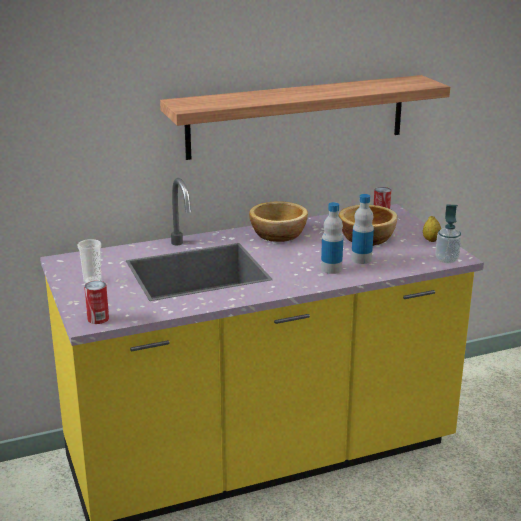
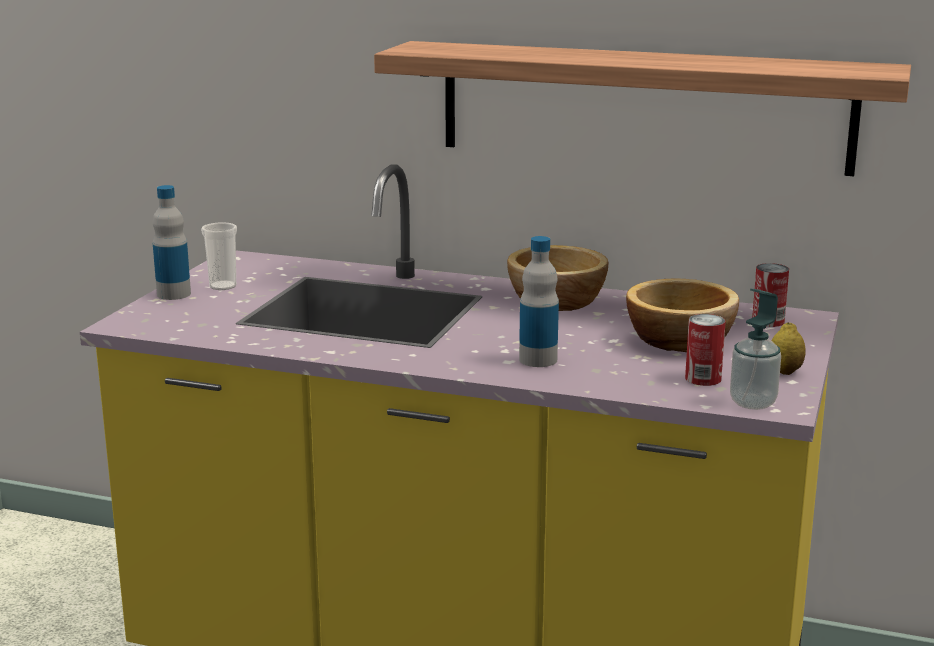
camera: 40 degrees right, 5 degrees down
(98, 318) = (143, 323): can -> can (703, 378)
(361, 259) = (611, 362): bottle -> bottle (174, 294)

